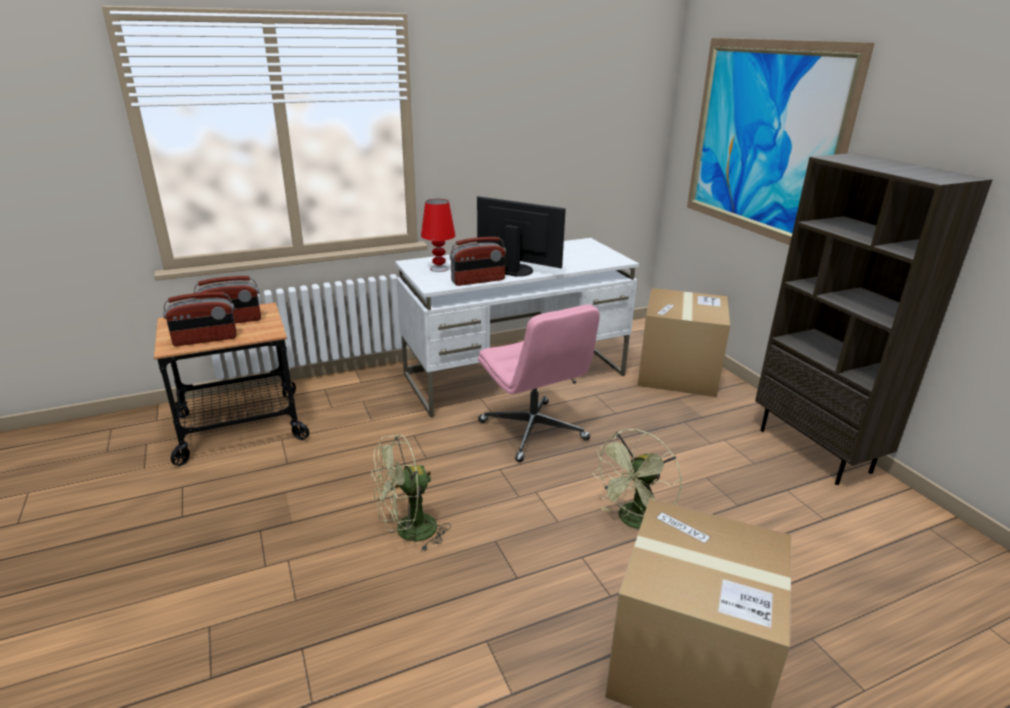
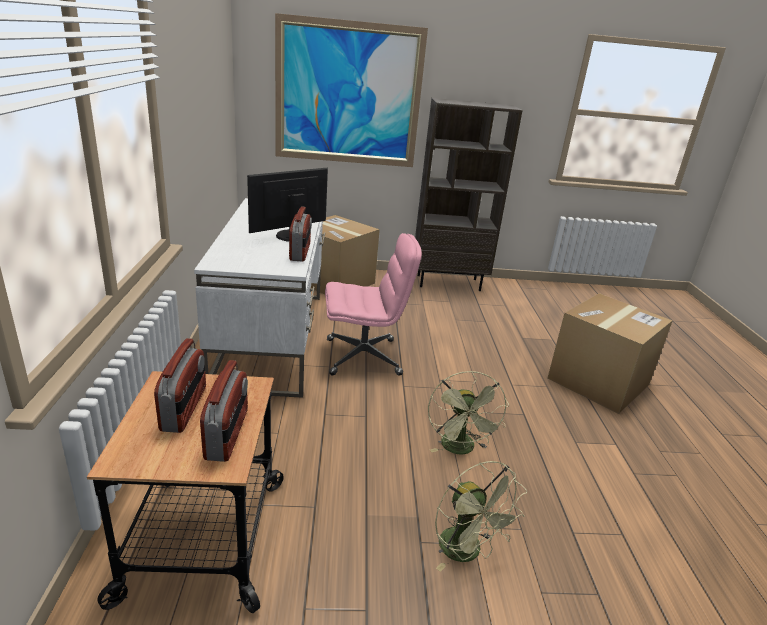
camera: 70 degrees left, 0 degrees up
(439, 269) = (248, 258): red table lamp -> none
(634, 522) = (487, 356): green fan -> green fan (467, 552)

